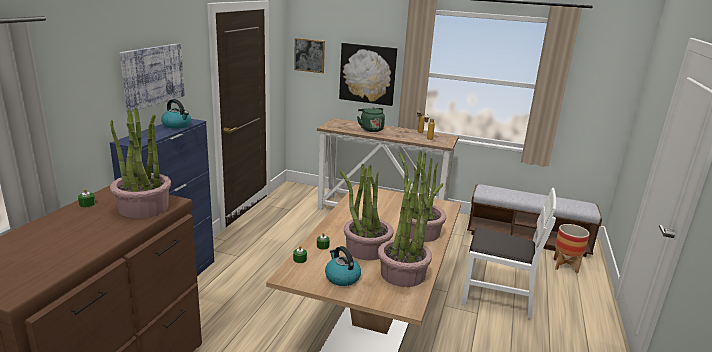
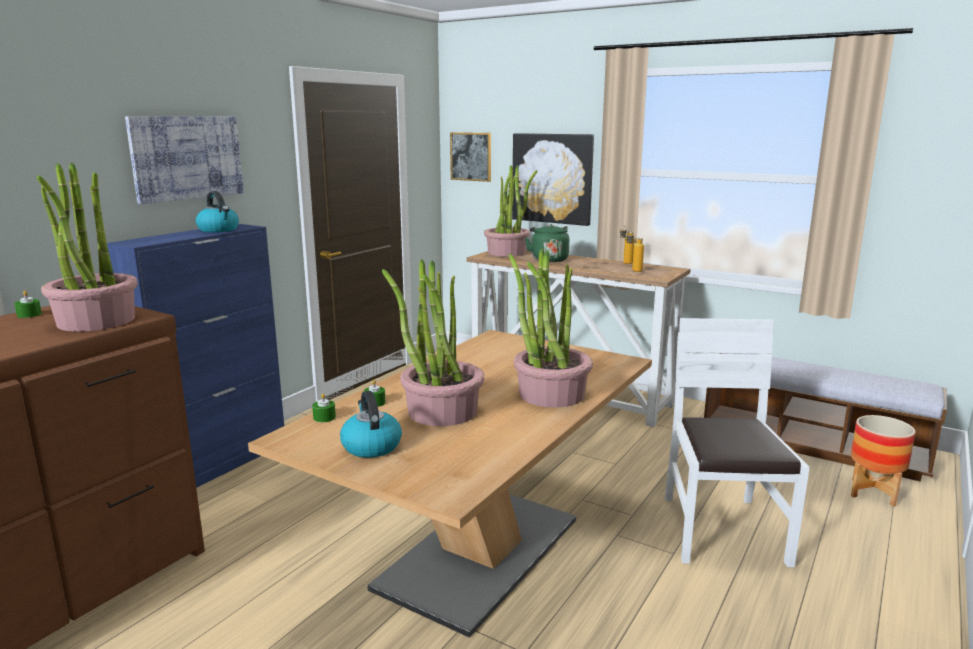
camera: 15 degrees right, 5 degrees down
(403, 274) = (478, 448): potted plant -> potted plant (507, 252)
(497, 296) = (721, 530): white chair -> white chair turned 120 degrees counterclockwise

